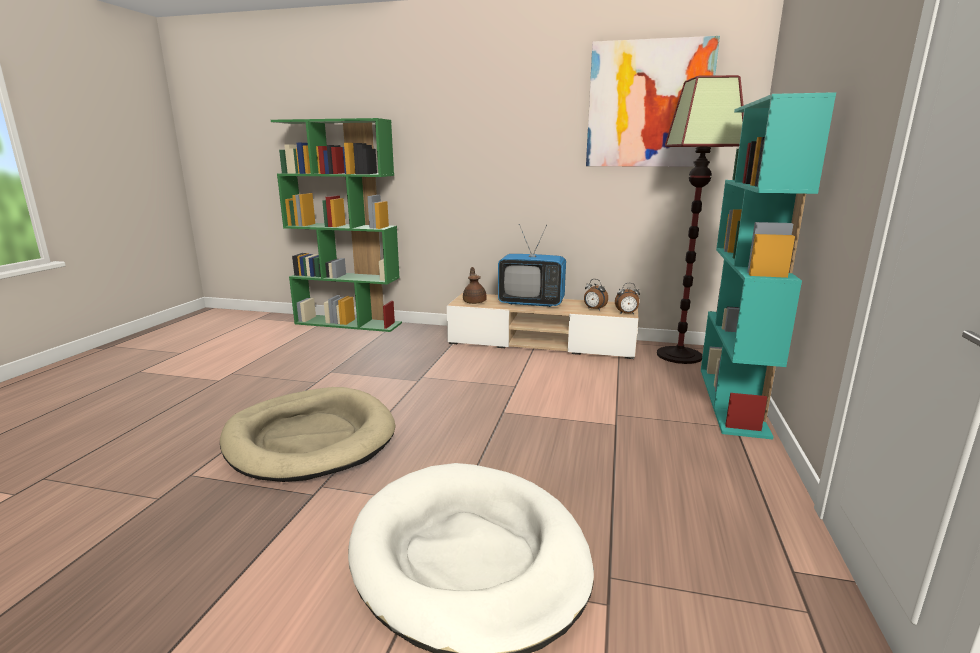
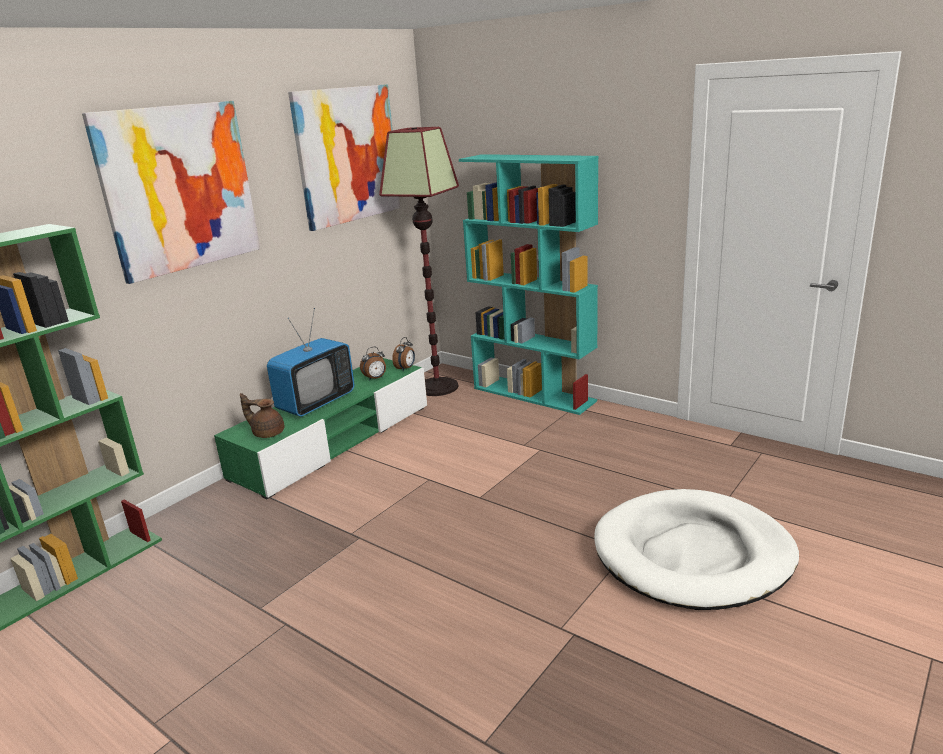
camera: 65 degrees left, 5 degrees up
(310, 439) = (453, 633): beige dog bed -> none
(478, 111) = (179, 188): none -> picture
(541, 343) = (334, 441): beige tv stand -> green tv stand

